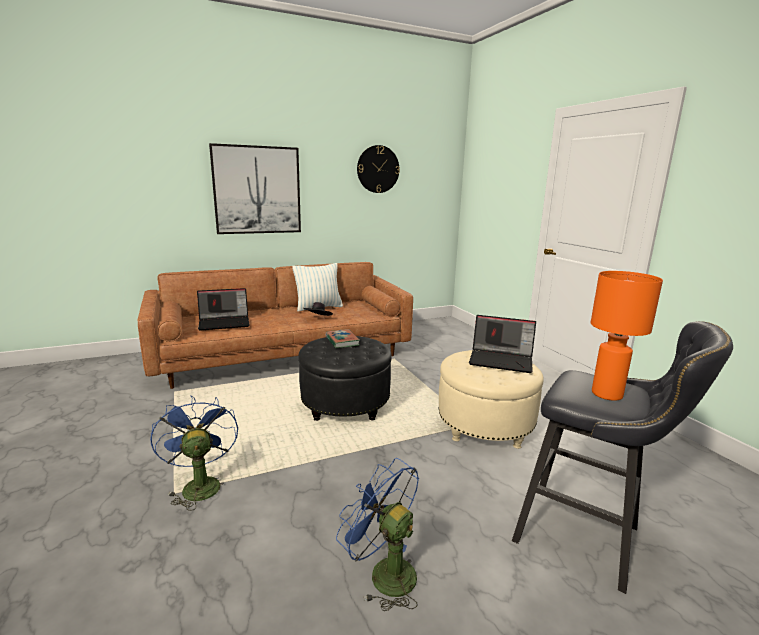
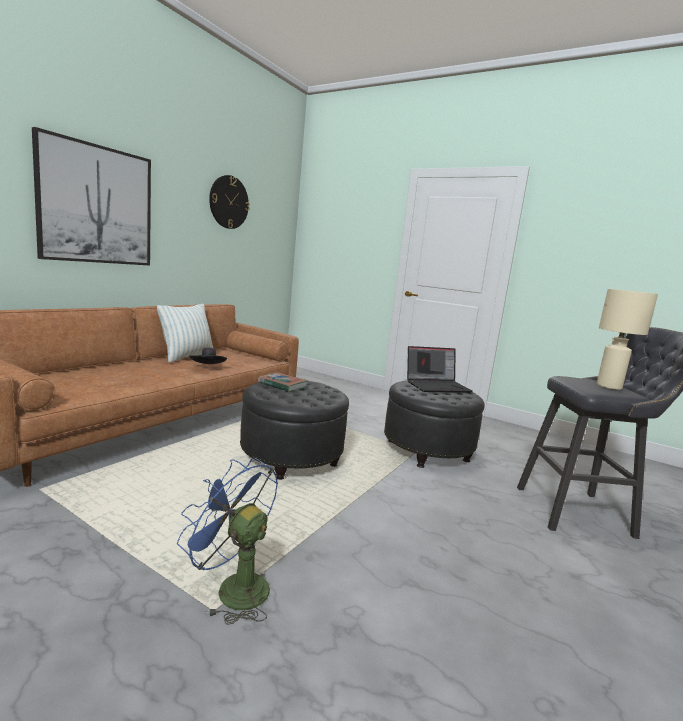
camera: 35 degrees left, 5 degrees down
(225, 323) = (90, 381): laptop -> none
(384, 572) = (512, 592): blue fan -> none
(484, 426) = (427, 451): beige ottoman -> black ottoman
(606, 394) = (608, 386): orange table lamp -> beige table lamp

